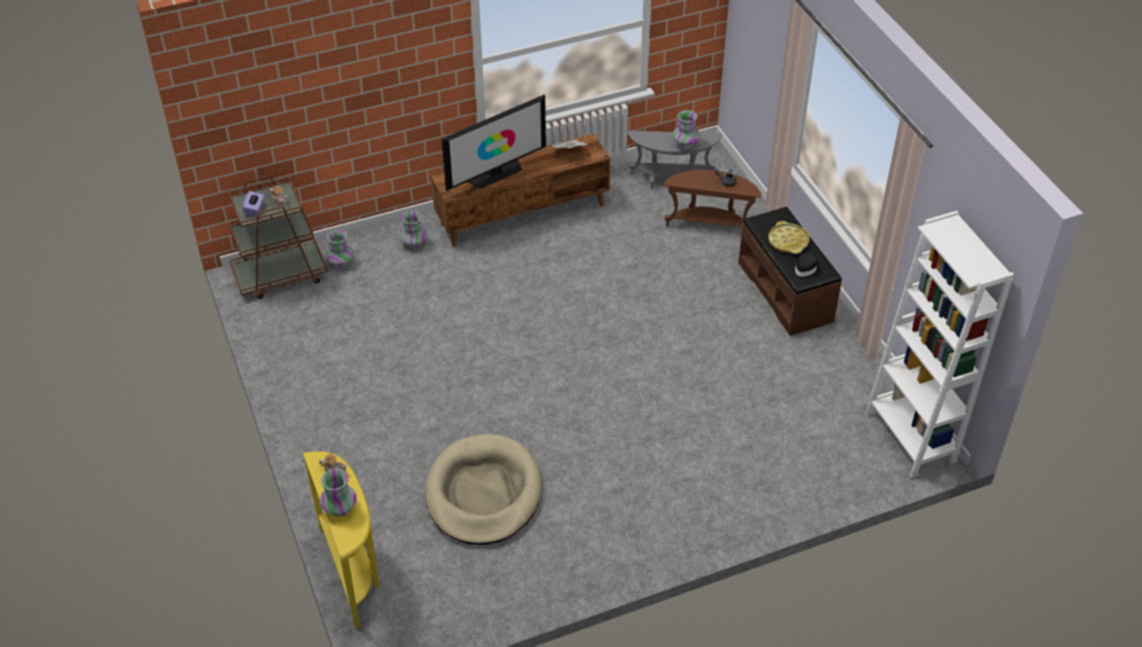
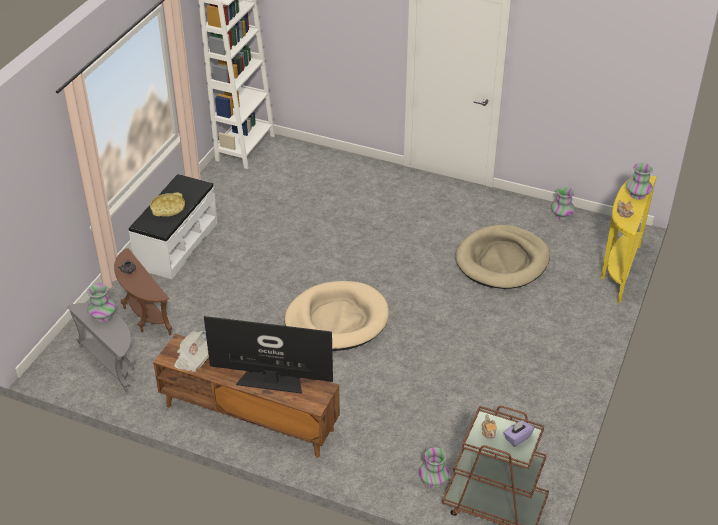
camera: 135 degrees left, 5 degrees down
(414, 243) = (359, 455): vase -> vase (562, 215)
(559, 324) = (336, 320): none -> beige dog bed
(786, 292) = (176, 245): brown bench -> white bench
(804, 271) = (190, 188): black hat -> none

